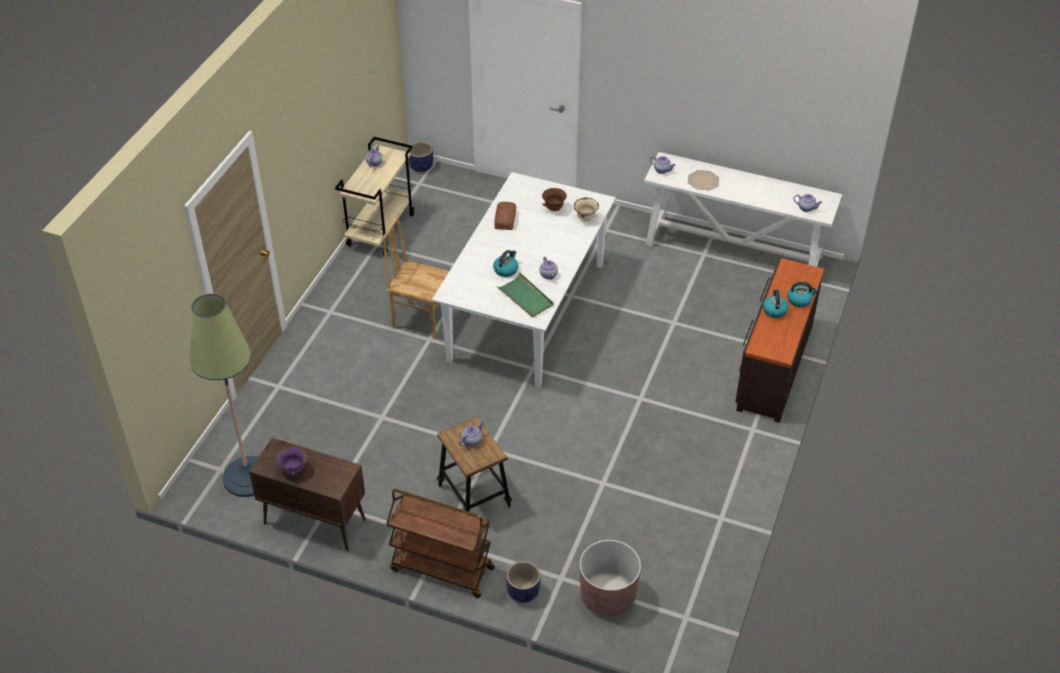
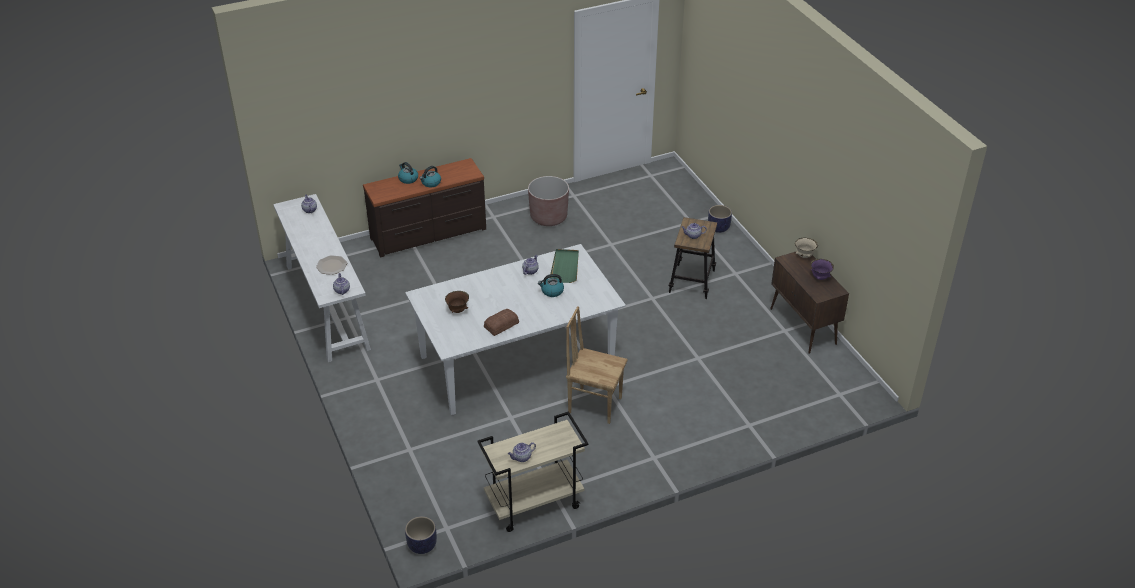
camera: 135 degrees left, 5 degrees down
(248, 477) = (824, 377): floor lamp -> none
(421, 319) = (594, 404): brown chair -> brown chair turned 135 degrees clockwise
(441, 569) = (751, 261): brown cart -> none
(585, 218) = (449, 290): beige bowl -> beige bowl (804, 256)
(608, 596) = (677, 202): brown planter -> brown planter (548, 217)

